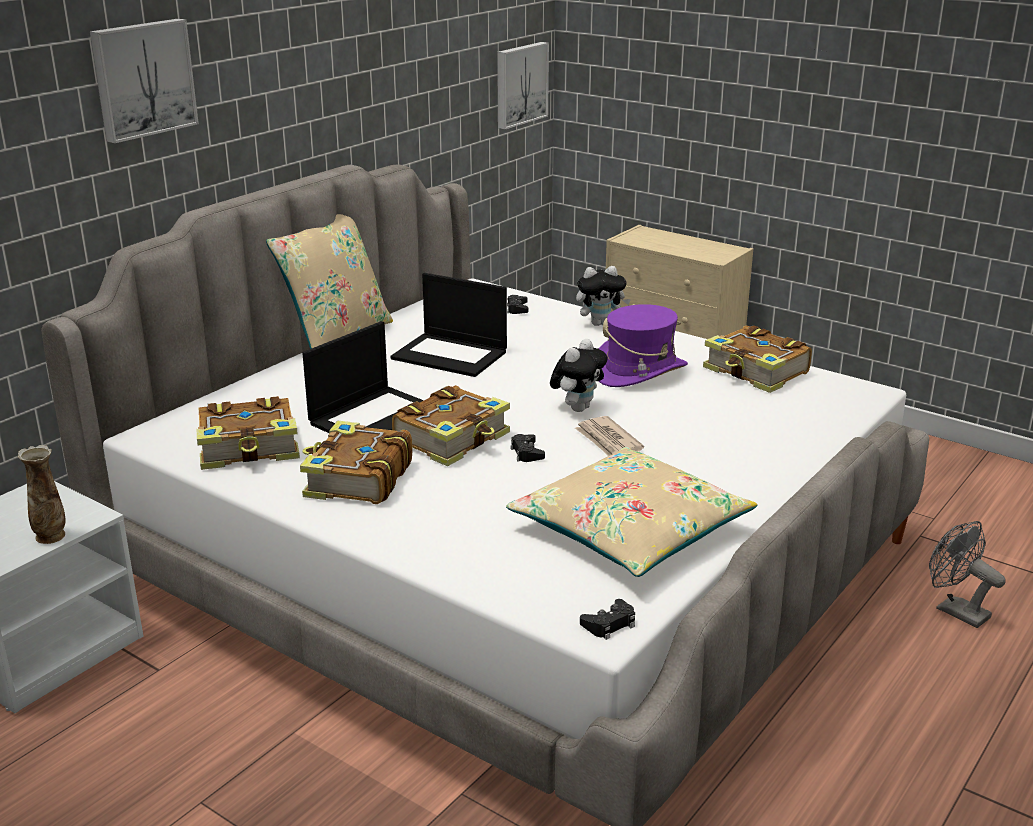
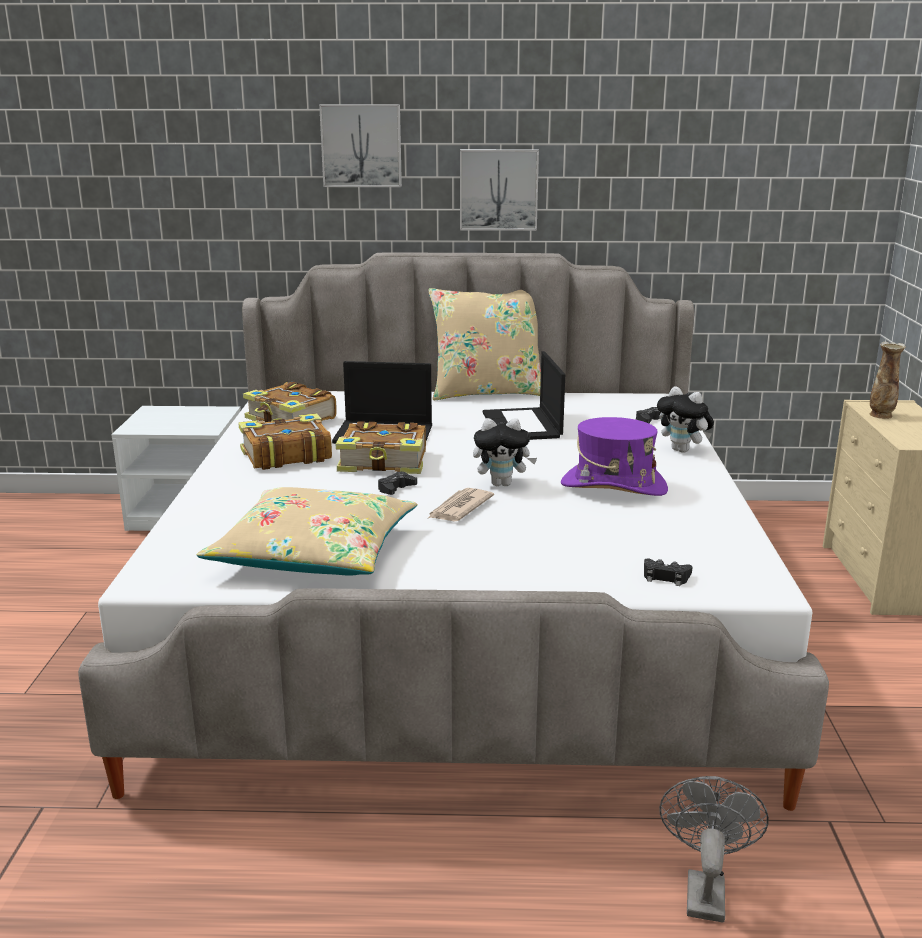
camera: 55 degrees right, 5 degrees down
(51, 536) = (174, 429): vase -> vase (881, 415)
(519, 84) = (830, 226): picture -> picture (498, 189)
(609, 624) = (159, 581): black game controller -> black game controller (665, 577)
(756, 372) = (705, 529): book -> none

